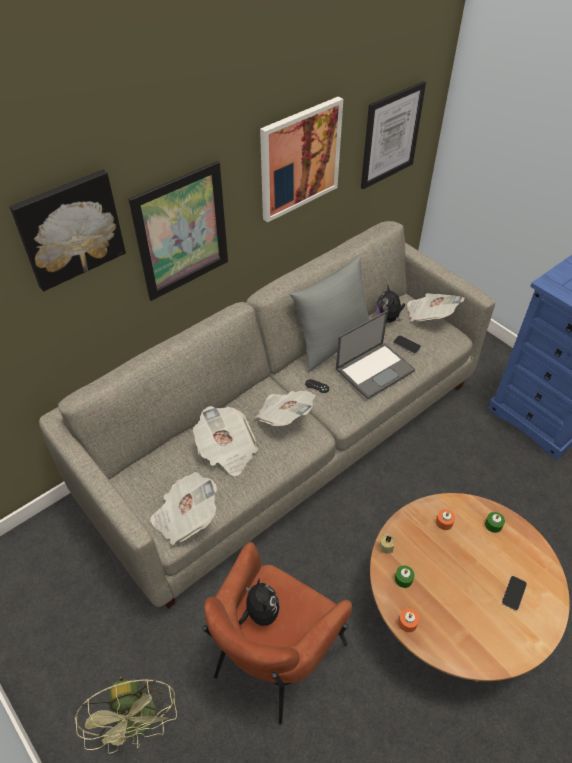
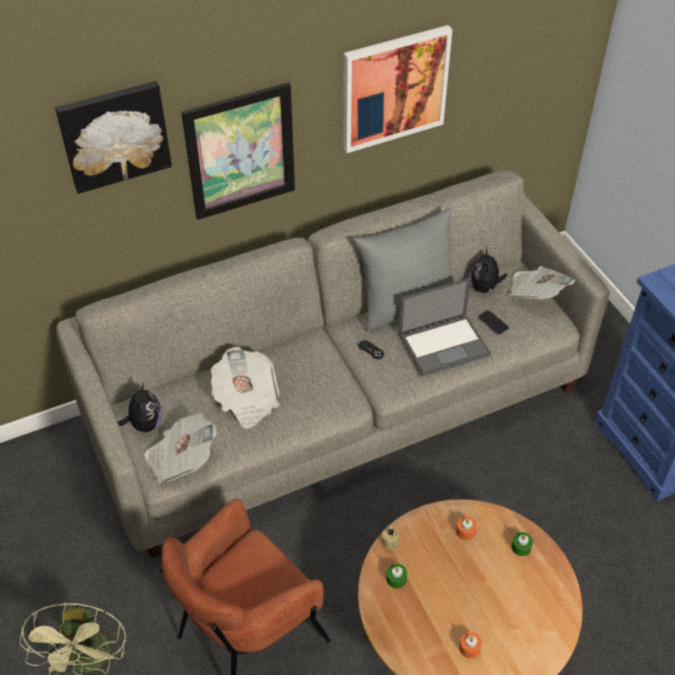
camera: 15 degrees right, 0 degrees up
(260, 613) = (231, 574): plush toy -> plush toy (145, 424)
(284, 416) = (322, 375): newspaper -> none
(391, 135) = (524, 71): picture -> none
(407, 622) = (383, 623): orange candle -> orange candle (469, 648)
(514, 593) = (513, 623): phone -> none

